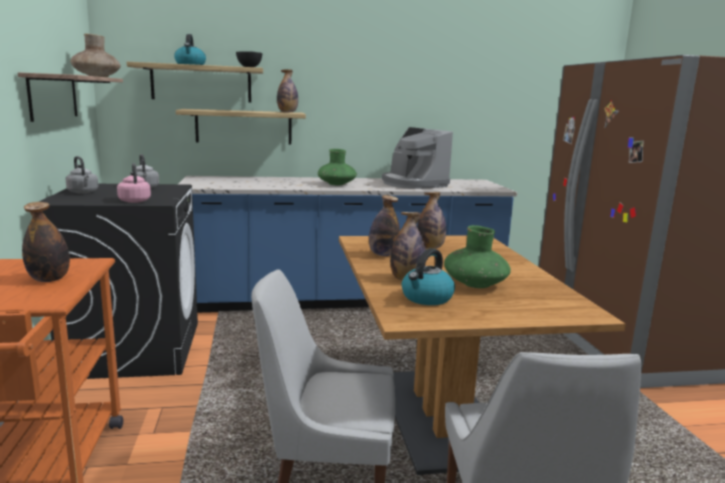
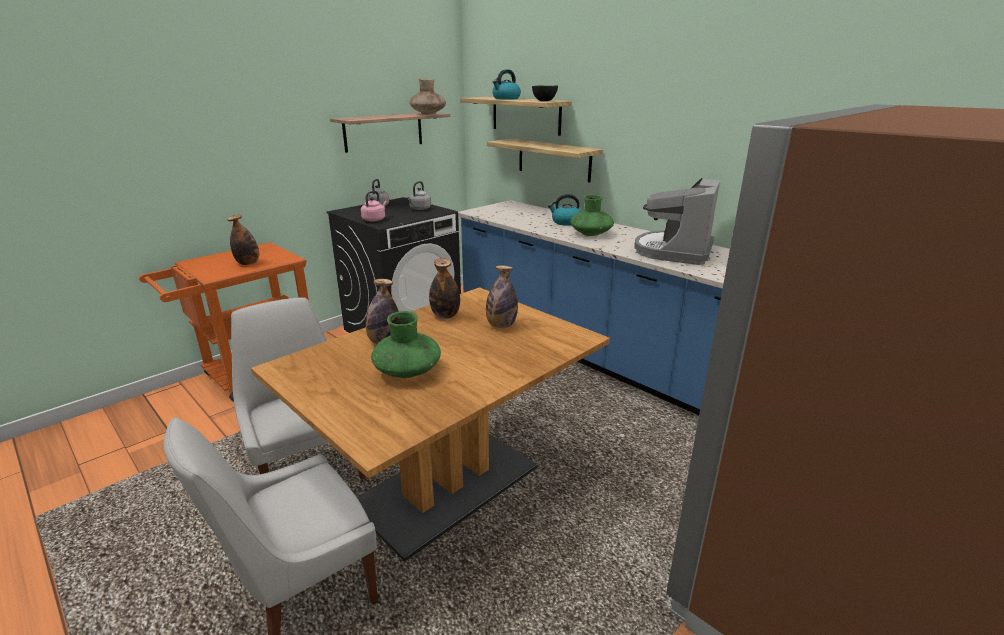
camera: 55 degrees right, 10 degrees up
(287, 112) = (575, 149): bottle -> none
(426, 298) = (342, 362): kettle -> kettle (565, 222)

